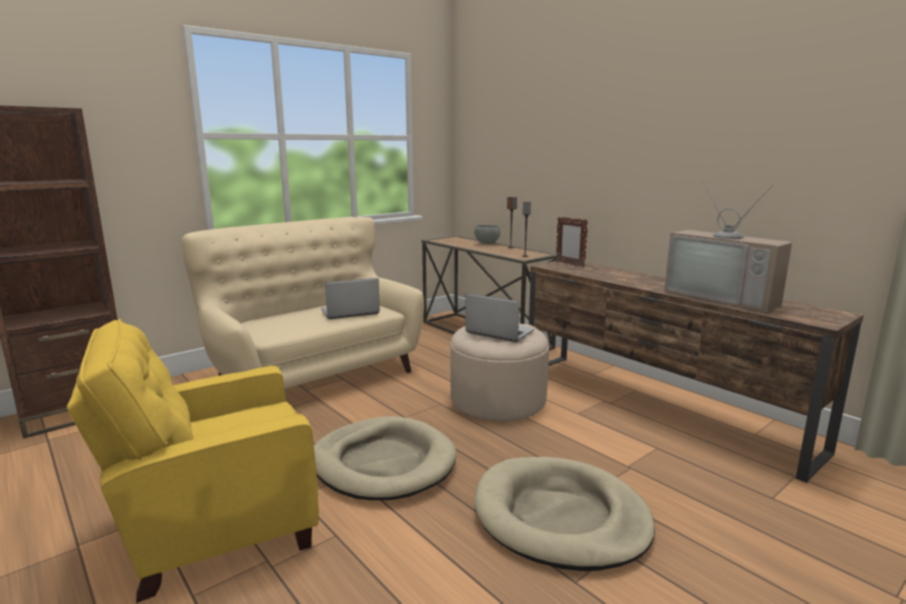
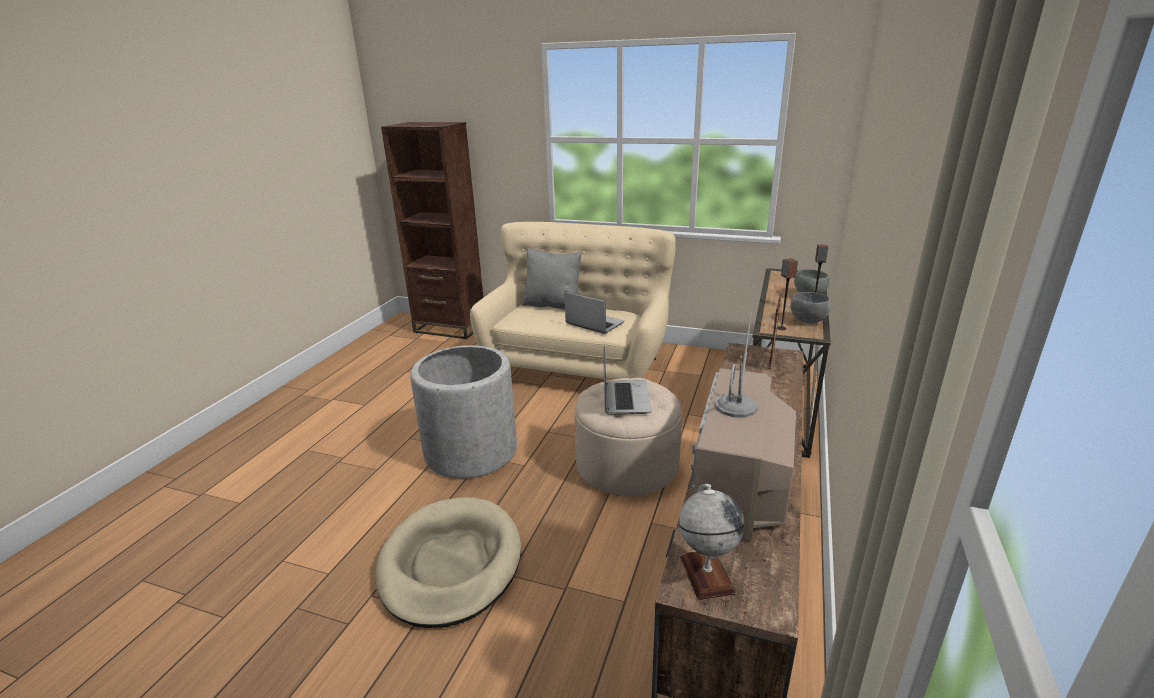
camera: 60 degrees right, 10 degrees up
(216, 528) = (364, 428): yellow armchair -> none
(271, 317) = (552, 305): none -> grey pillow
(383, 463) = (471, 451): beige dog bed -> grey planter
(524, 251) = (808, 321): none -> grey bowl
(810, 317) = (706, 574): none -> globe

